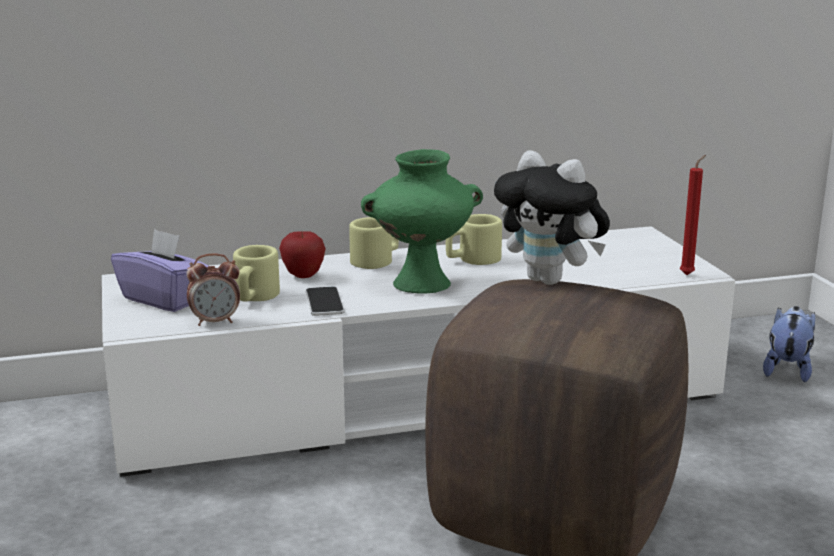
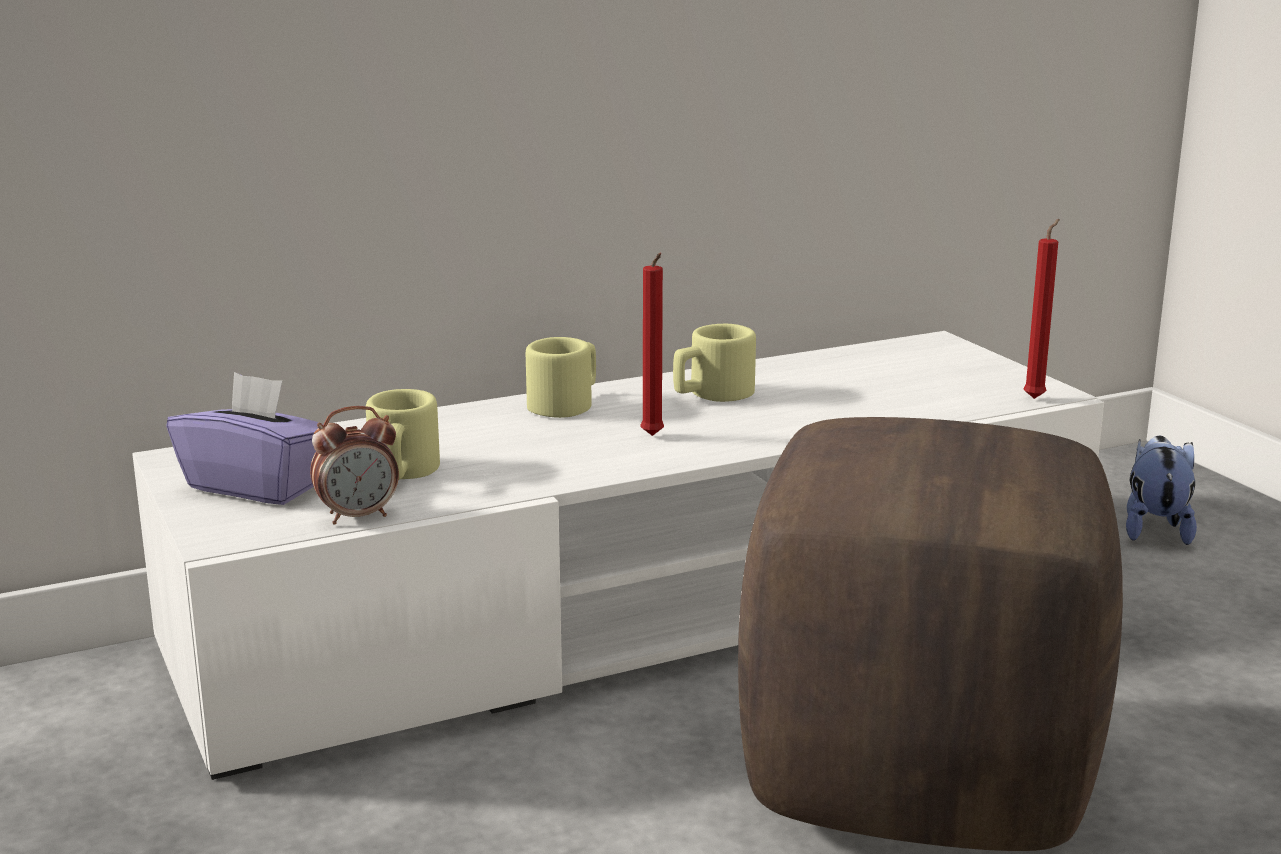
camera: 10 degrees left, 0 degrees up
(303, 276) = (464, 435): apple -> none
(324, 303) = (518, 474): phone -> none
(421, 285) = (653, 437): green vase -> red candle
(551, 280) = (894, 417): plush toy -> none

